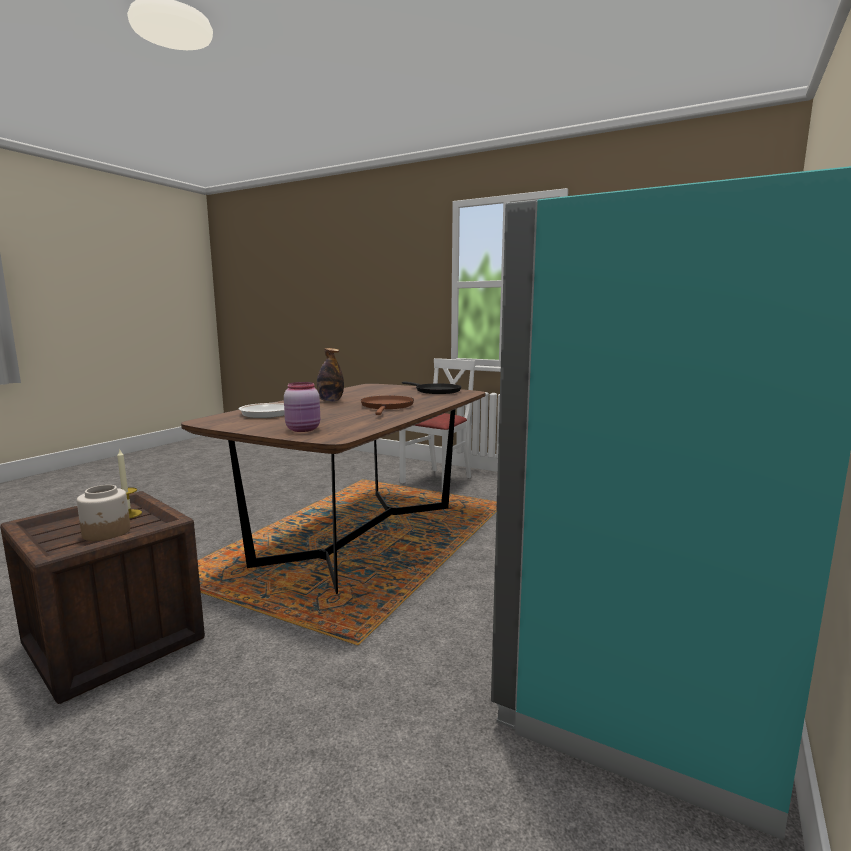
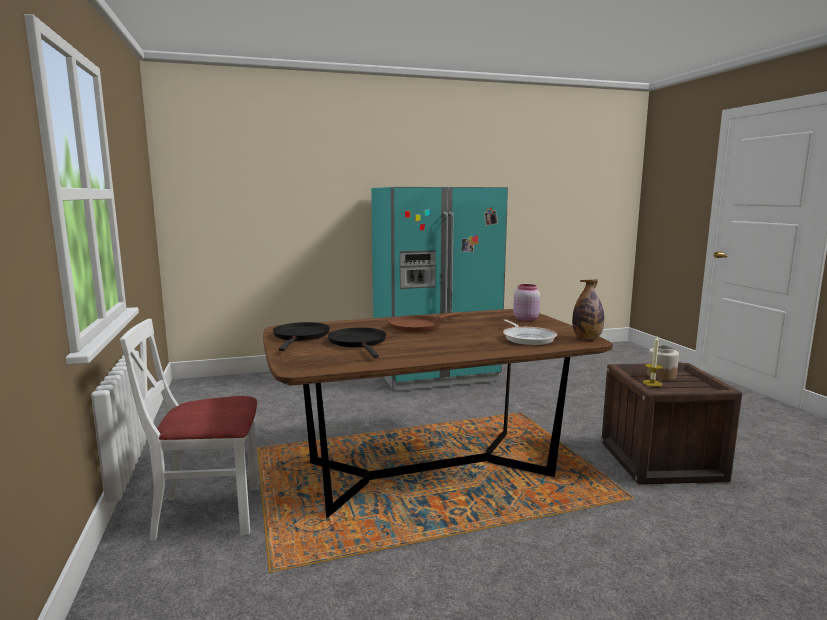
camera: 135 degrees left, 0 degrees up
(330, 401) = (439, 345): bottle -> bottle (587, 338)
(387, 394) = (358, 342): none -> black frying pan

